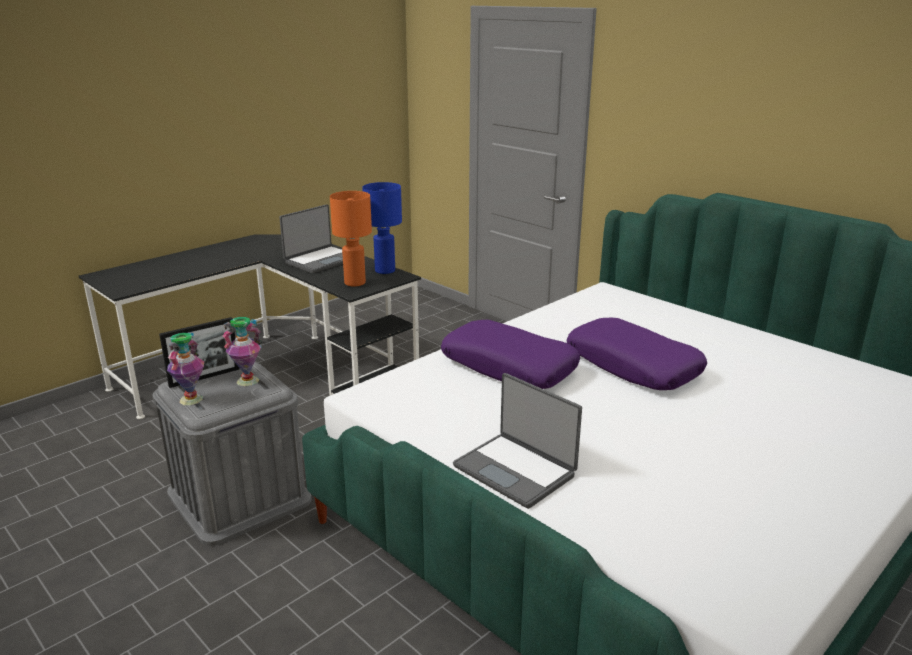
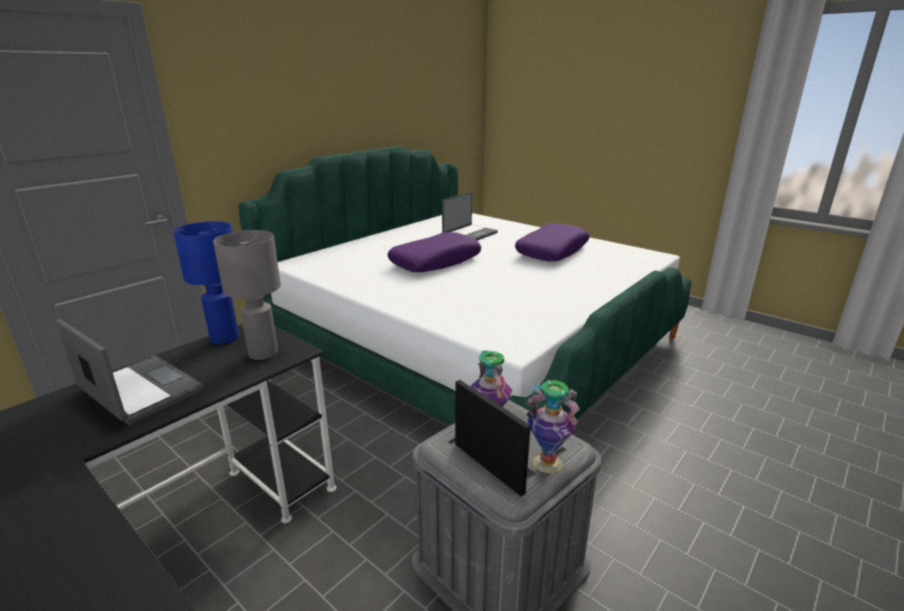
camera: 95 degrees left, 0 degrees up
(354, 283) = (262, 353): orange table lamp -> grey table lamp
(509, 366) = (442, 295): purple pillow -> purple pillow (552, 251)
(516, 470) = (584, 292): laptop -> laptop (469, 234)

